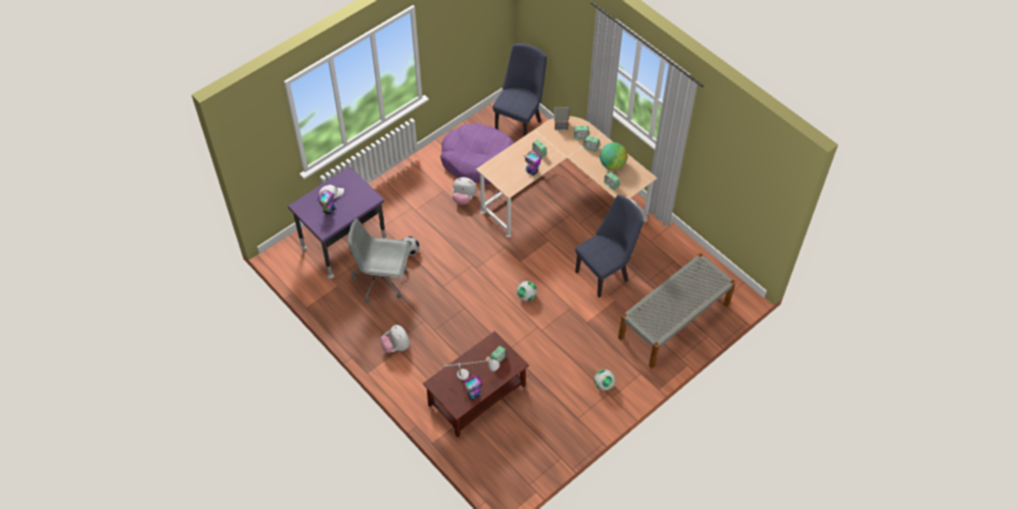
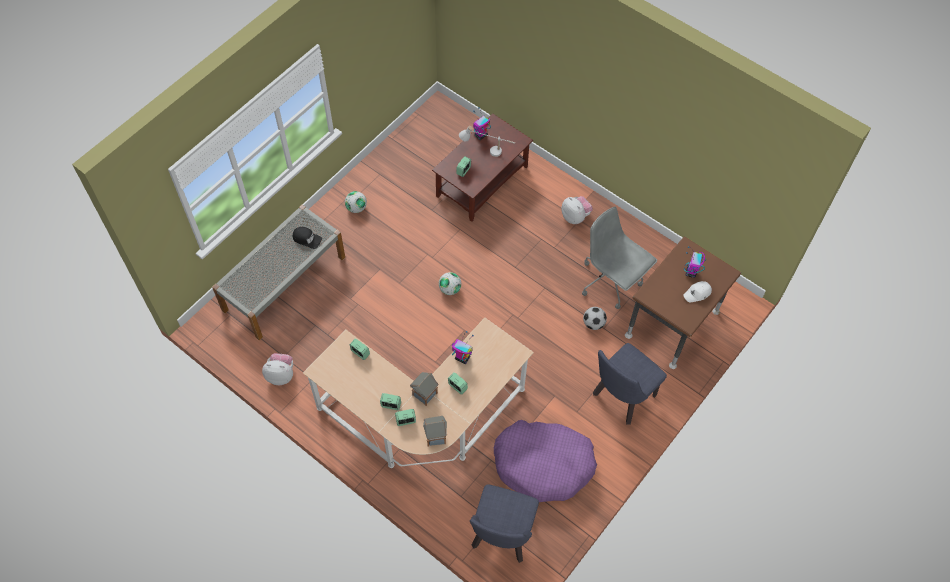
camera: 170 degrees right, 5 degrees up
(343, 243) = (673, 323): purple desk -> brown desk
(383, 282) = (612, 283): grey office chair -> grey office chair turned 135 degrees counterclockwise
(464, 198) = (549, 404): plush toy -> plush toy (281, 375)
(565, 151) = (424, 395): none -> toy house
(605, 273) = (364, 329): blue chair -> blue chair (621, 399)
(612, 165) = (361, 383): globe -> none
(652, 312) = (307, 239): none -> black cap

